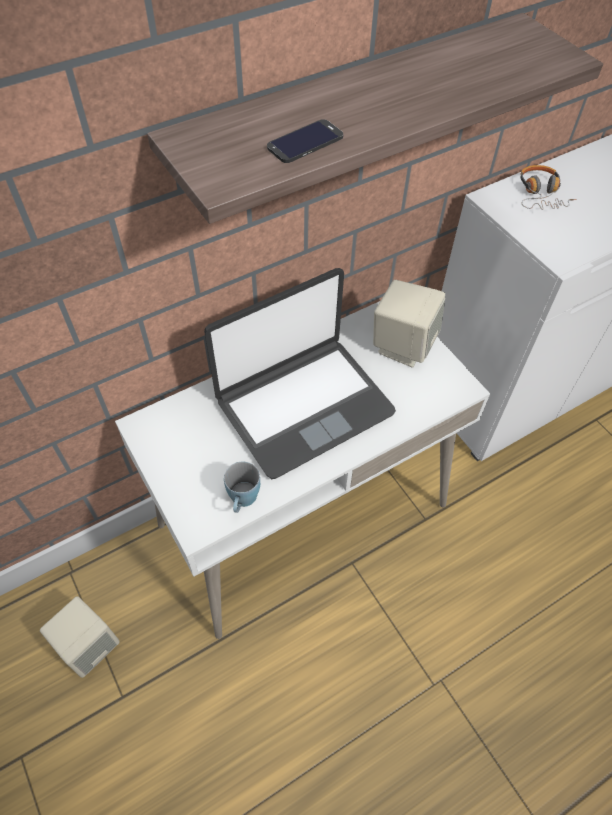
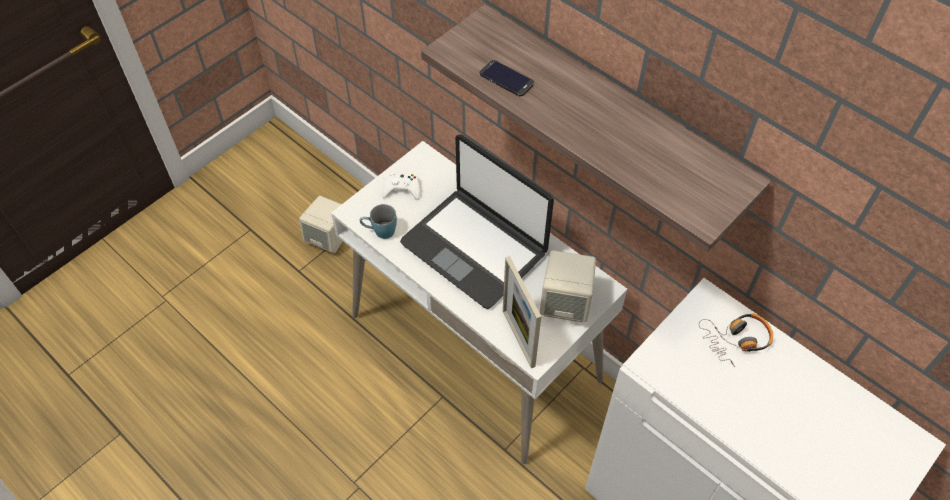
camera: 75 degrees right, 0 degrees up
(183, 461) = (402, 188): none -> white game controller
(436, 396) = (518, 338): none -> picture frame

